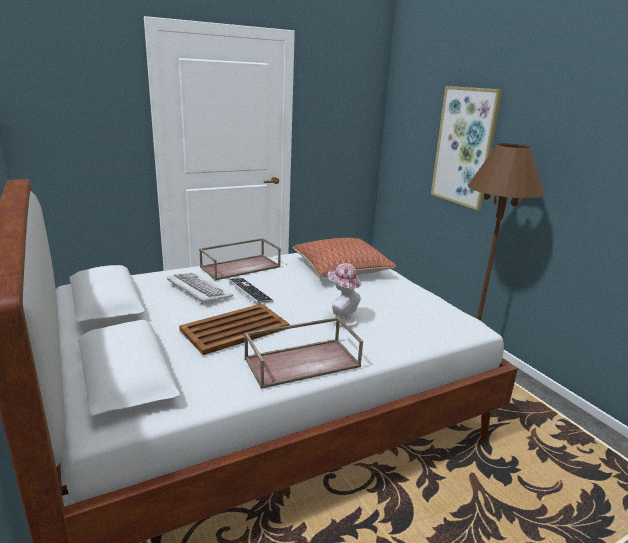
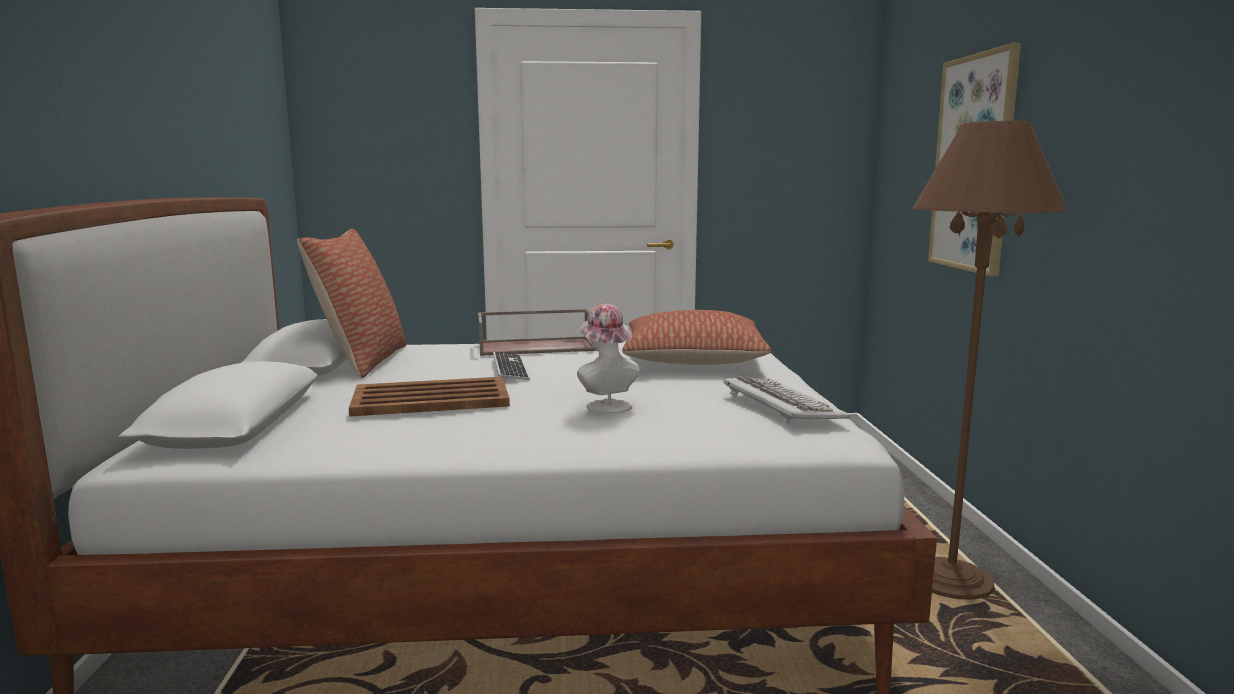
camera: 25 degrees right, 10 degrees down
(140, 296) = (362, 361): none -> pillow
(198, 290) = (442, 361): keyboard -> keyboard (780, 405)
(303, 361) = (476, 439): brown tray -> none

